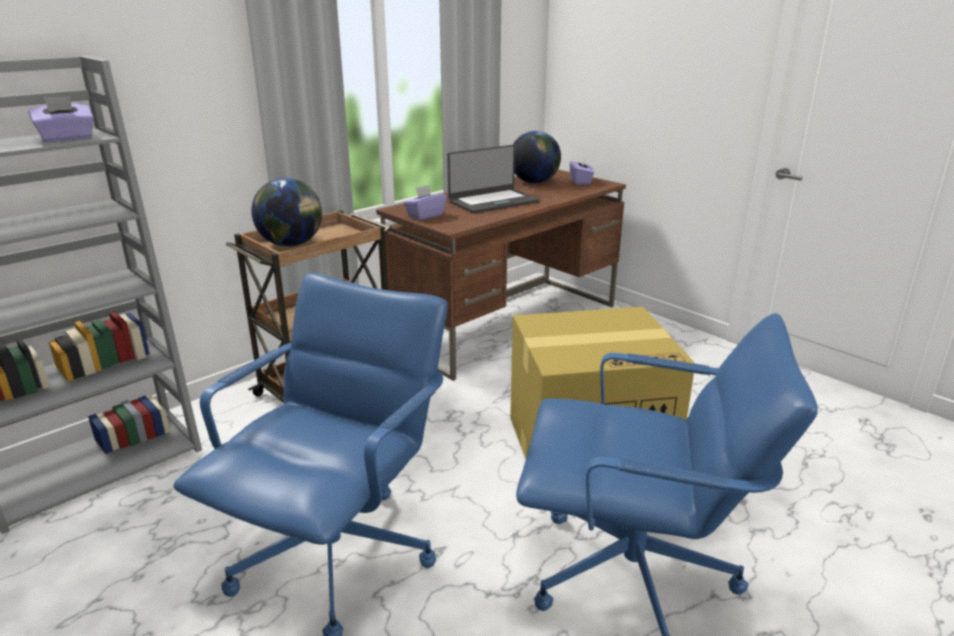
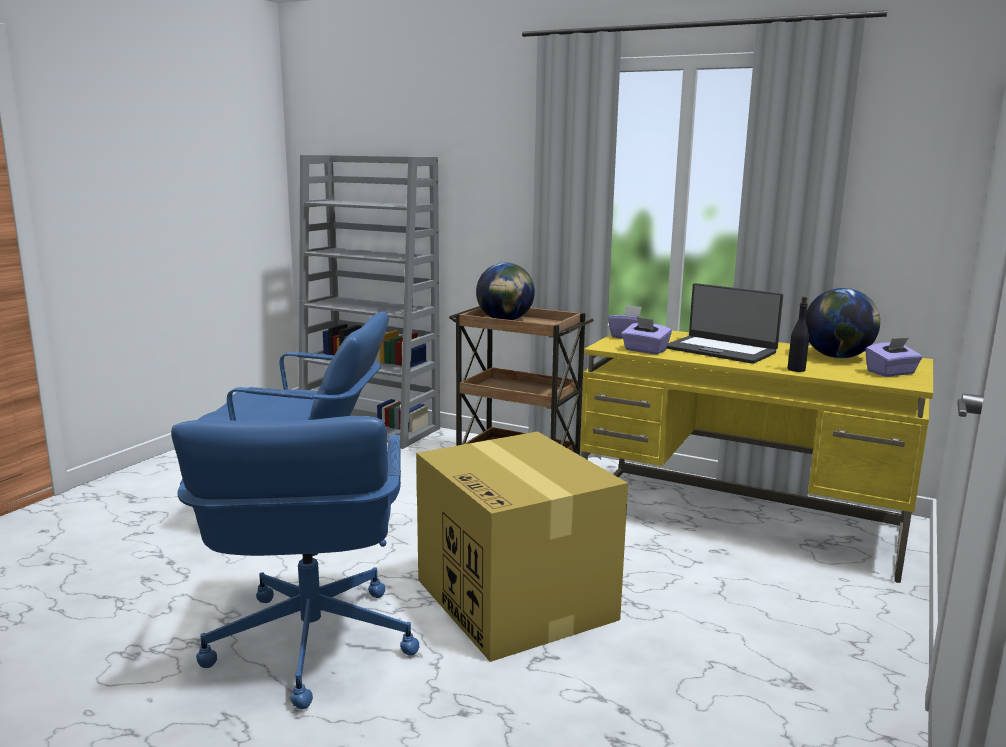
camera: 70 degrees right, 10 degrees down
(67, 138) = (395, 205): purple tissue box -> purple tissue box (645, 350)
(507, 324) = (741, 520): brown desk -> yellow desk
(560, 196) = (796, 369): none -> black bottle

